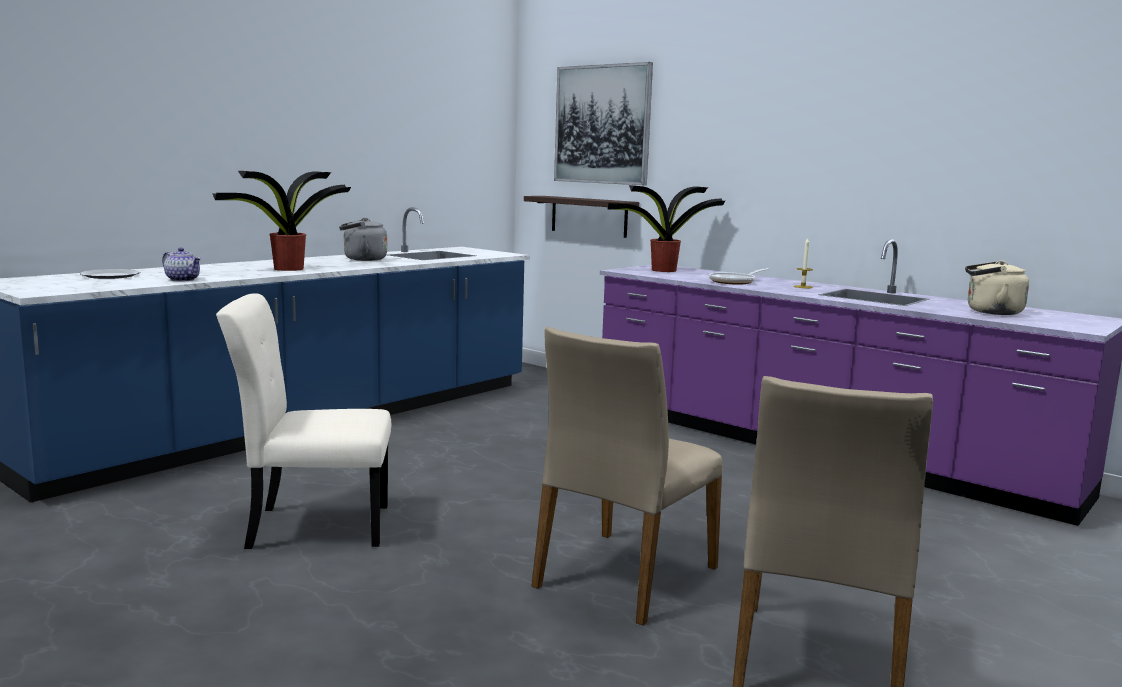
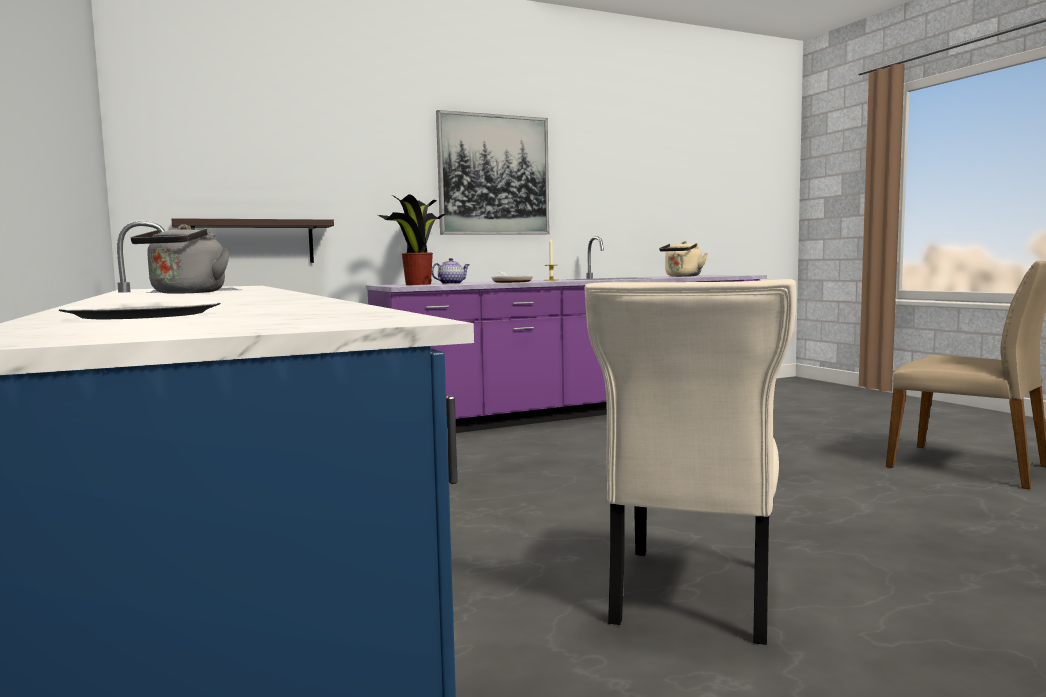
camera: 65 degrees left, 5 degrees down
(183, 280) = (303, 304): teapot -> teapot (451, 284)
(286, 269) = (241, 296): potted plant -> none
(602, 124) = (263, 134): picture -> picture (493, 175)
(623, 576) = (837, 488): beige chair -> none

